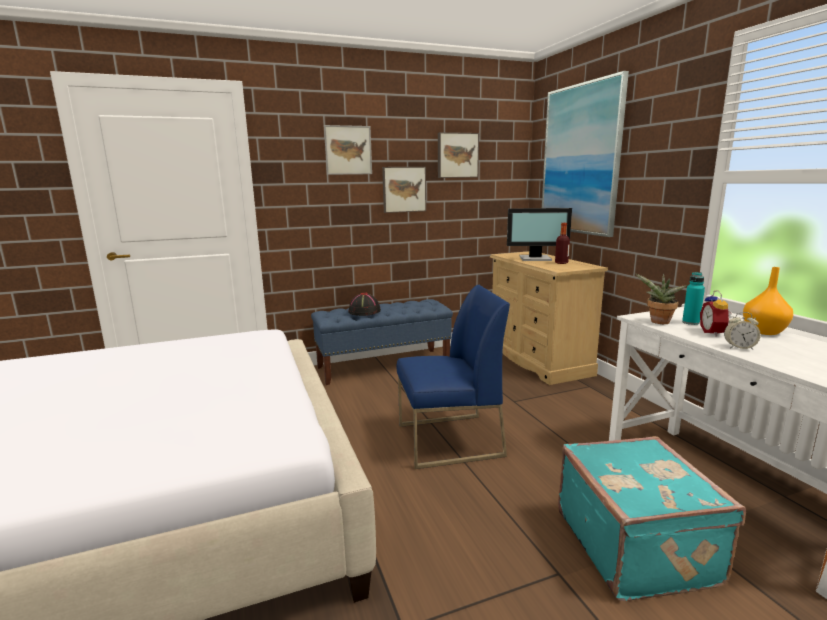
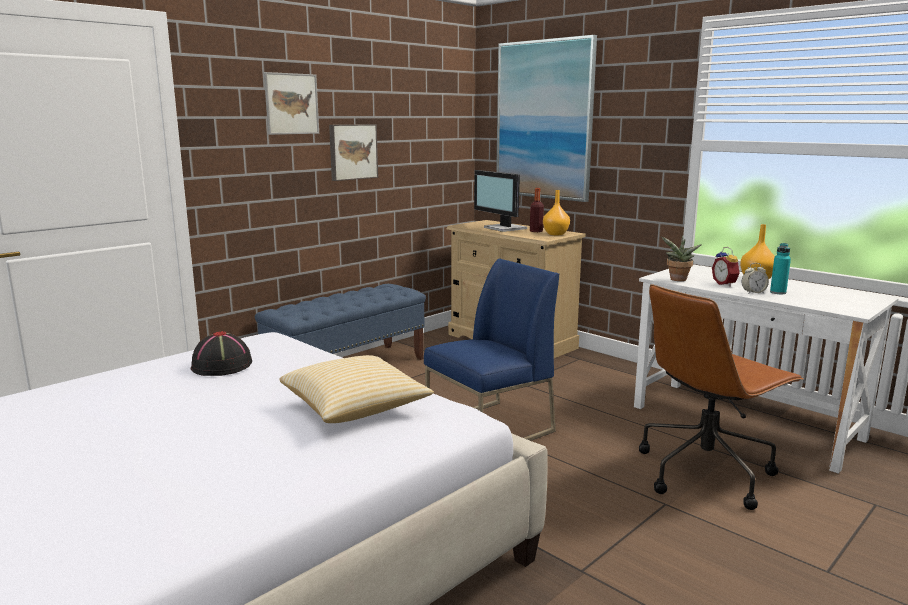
camera: 25 degrees left, 0 degrees up
(220, 409) = (355, 408): none -> pillow
(364, 312) = (329, 304): black hat -> black hat (222, 366)
(457, 155) = (405, 111): picture -> none
(536, 259) = (504, 228): monitor -> monitor turned 75 degrees clockwise
(576, 266) = (556, 234): none -> orange vase
(636, 546) = (705, 472): turquoise suitcase -> brown office chair
(690, 322) = (700, 278): turquoise bottle -> turquoise bottle (778, 292)

